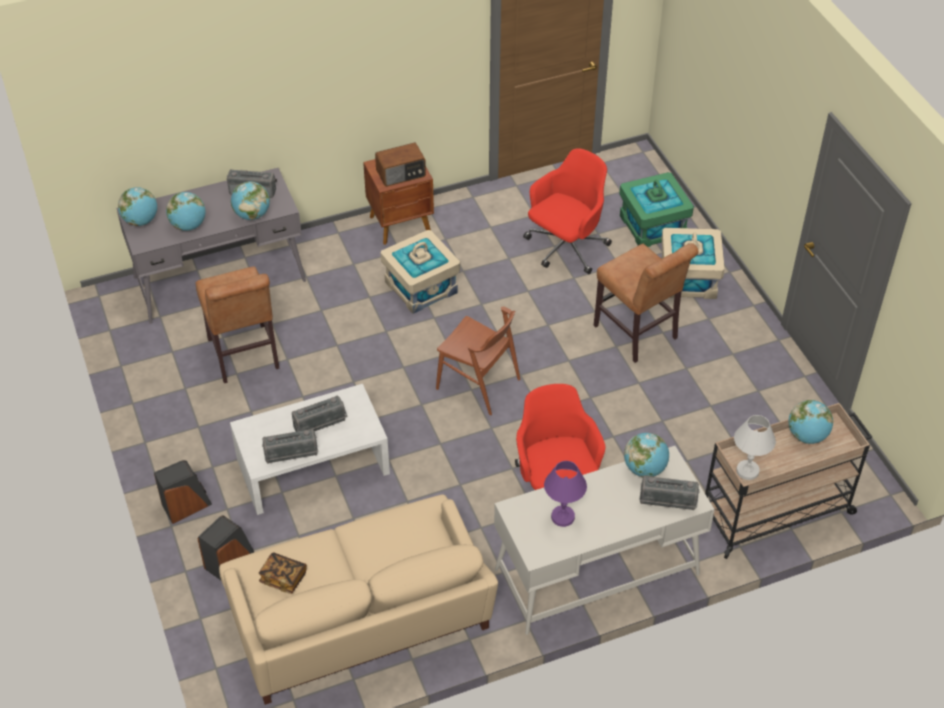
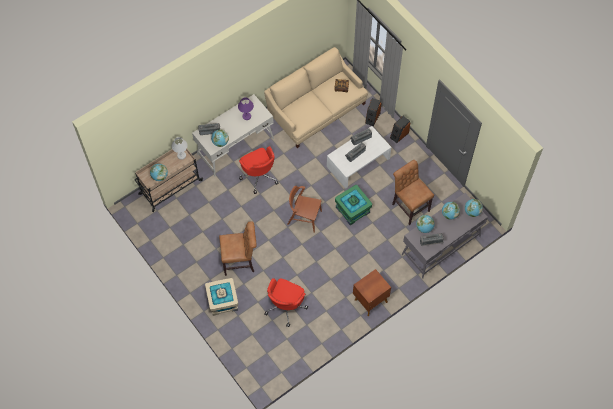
camera: 165 degrees right, 15 degrees up
(401, 174) = (369, 283): radio -> none
(421, 287) = (347, 264): beige storage box -> none
(638, 335) = (240, 261): brown chair -> brown chair turned 135 degrees clockwise
(652, 226) = (246, 332): green storage box -> green storage box (353, 210)

